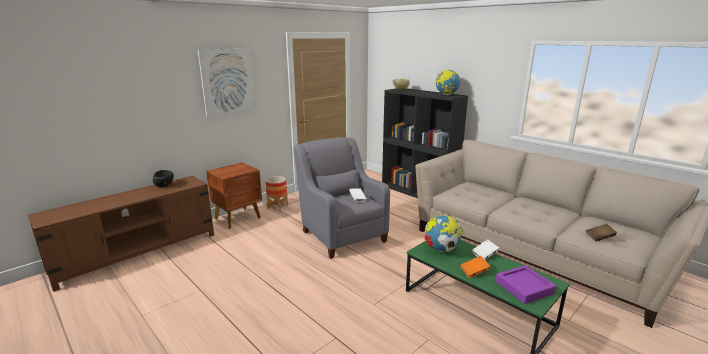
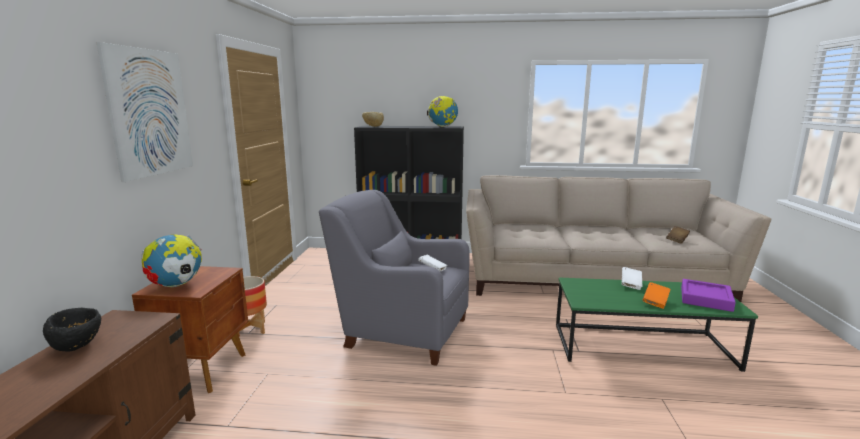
camera: 40 degrees left, 5 degrees down
(441, 250) = (594, 293): globe -> globe (176, 285)

